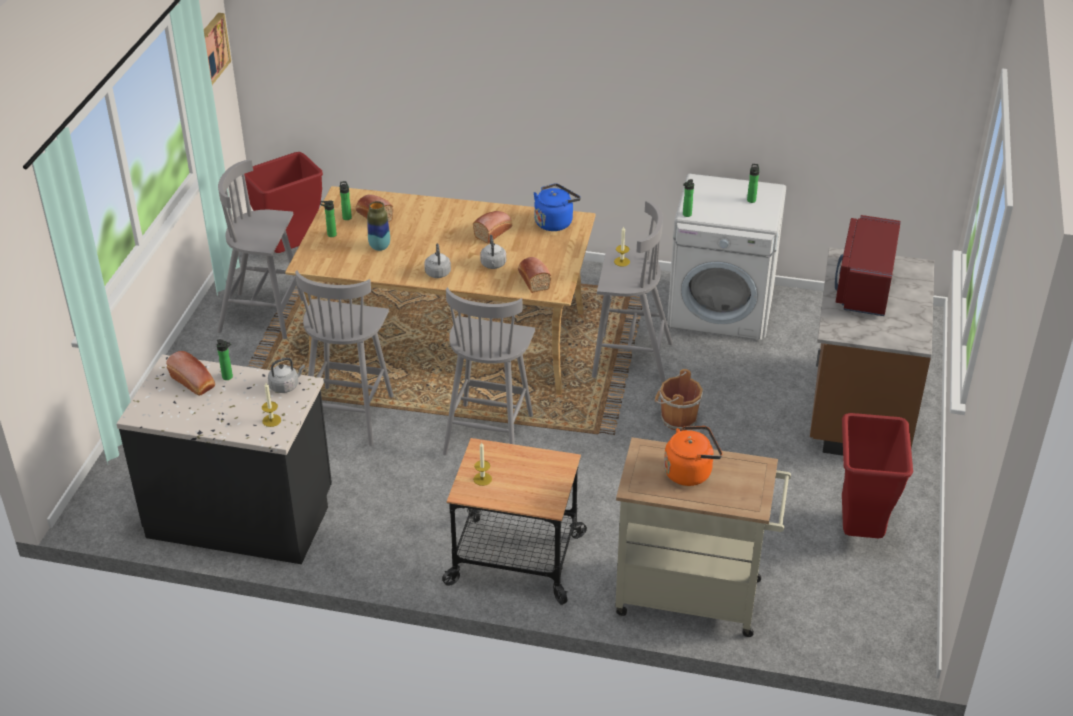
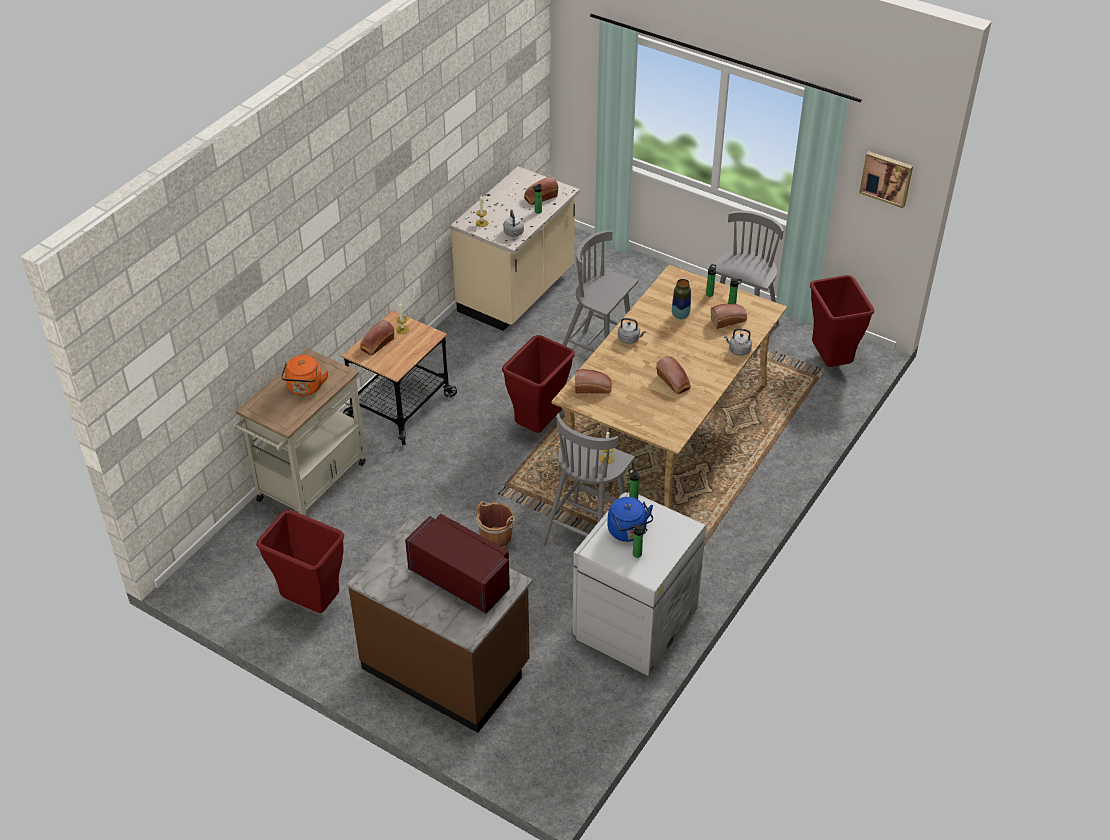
camera: 110 degrees right, 5 degrees up
(241, 515) = (517, 293): black counter -> beige counter
(489, 432) = (539, 425): grey stool -> red trash can
(493, 265) = (625, 371): grey kettle -> grey kettle (738, 350)
(524, 493) = (376, 345): none -> bread
(555, 222) = (673, 422): blue kettle -> blue kettle (628, 532)

